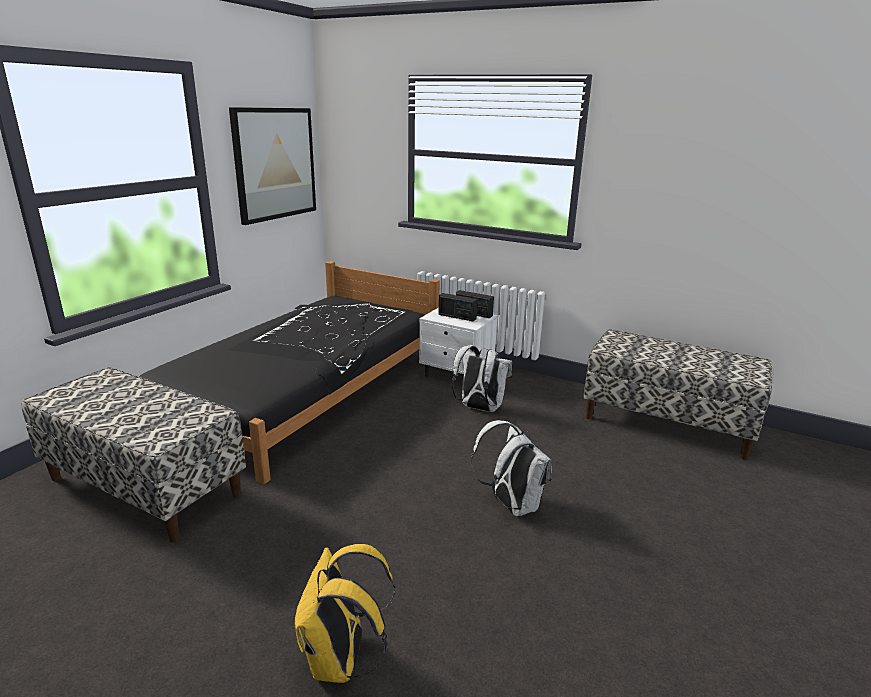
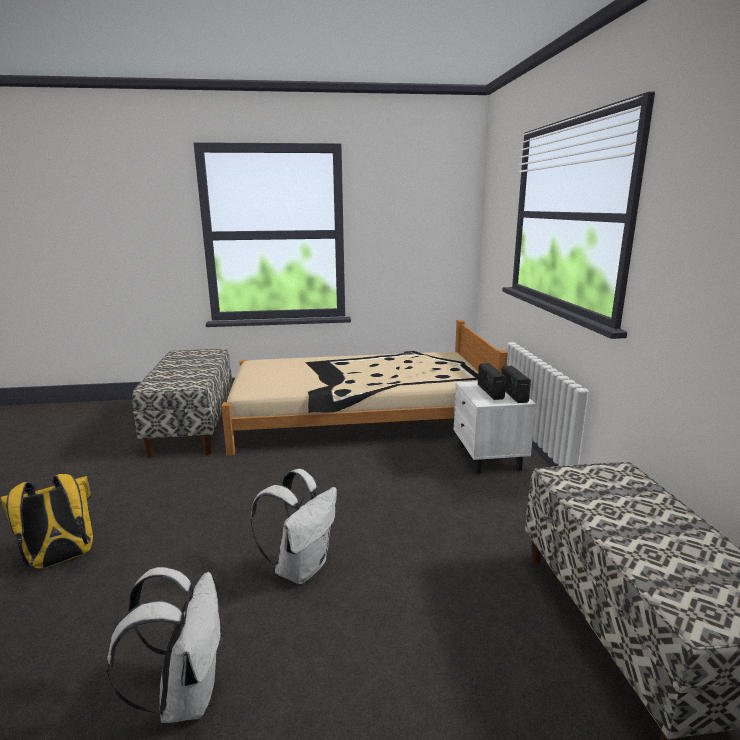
camera: 55 degrees right, 5 degrees down
(275, 164) = (419, 225): picture -> none
(307, 390) = (360, 417): black bed -> beige bed
(479, 408) = (445, 490): white backpack -> white backpack (186, 694)

